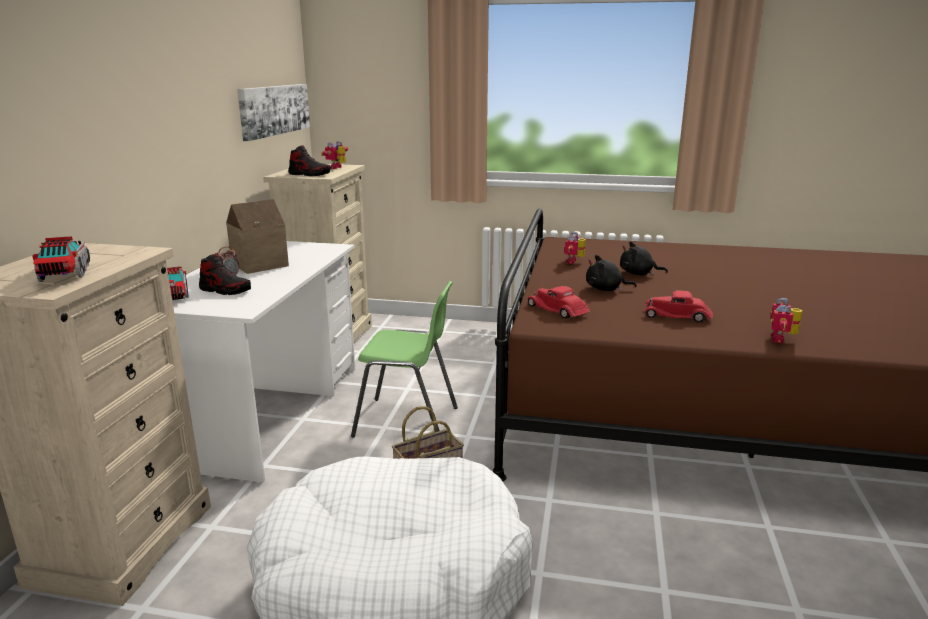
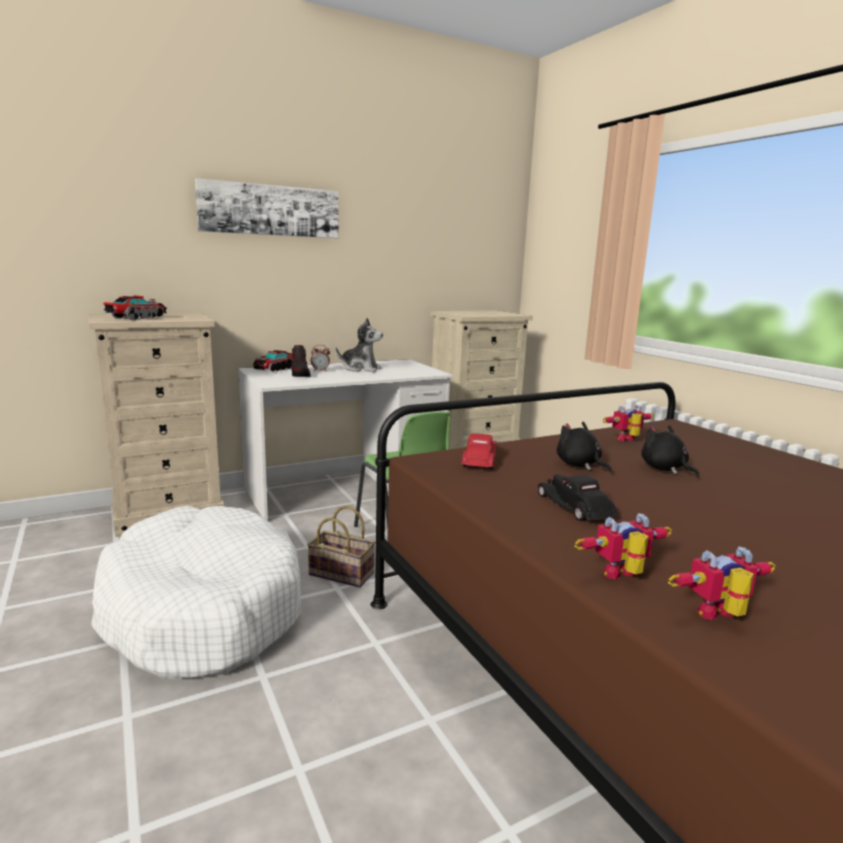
camera: 50 degrees right, 5 degrees down
(258, 264) = (361, 369): toy house -> plush toy
(274, 110) = (465, 259): picture -> picture (270, 210)
(309, 174) = (462, 313): shoe -> none
(338, 168) = (502, 314): toy robot -> toy robot (721, 617)
(677, 315) = (575, 507): red toy car -> black toy car

